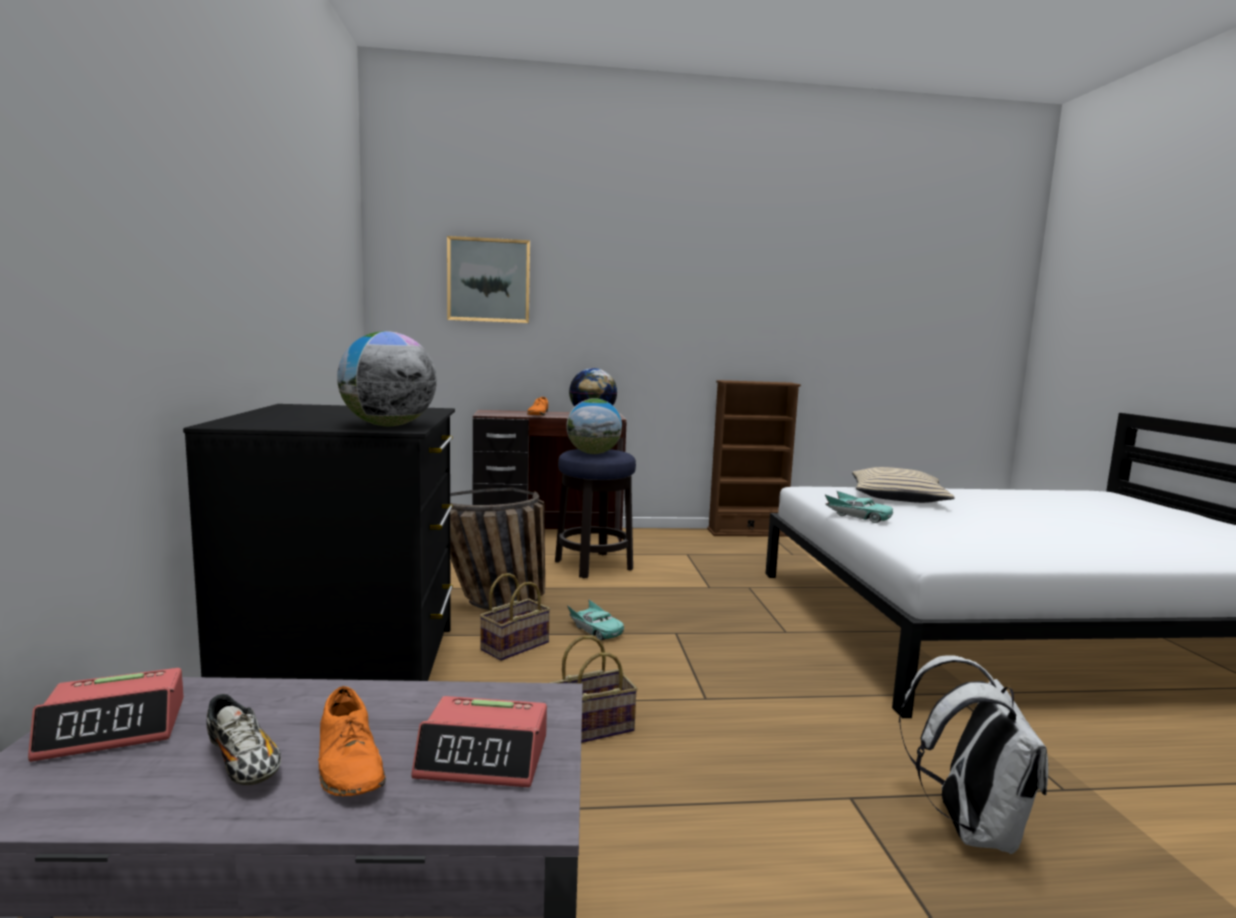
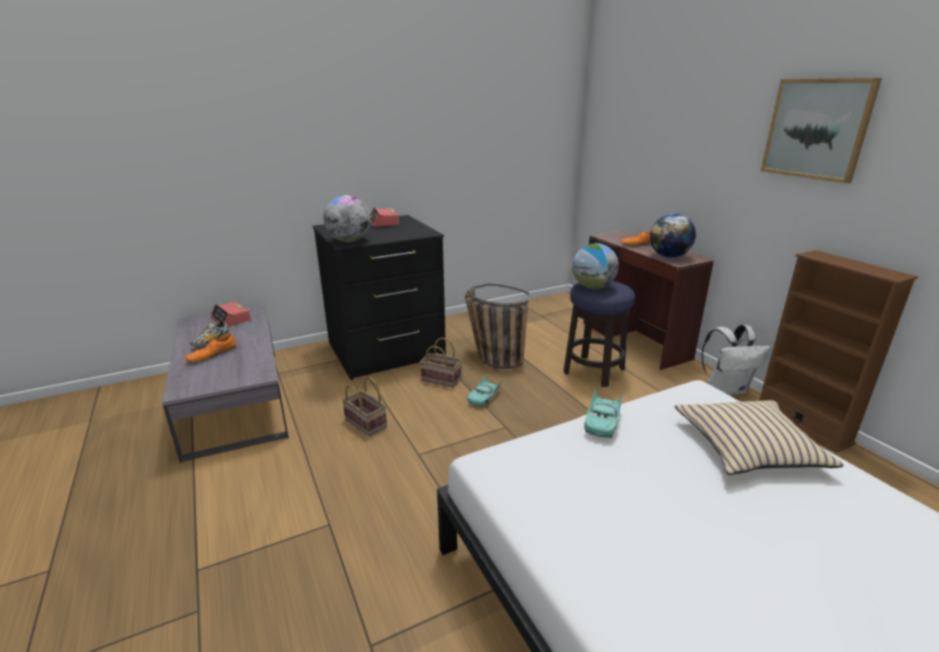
camera: 70 degrees right, 15 degrees up
(484, 757) = (215, 374): alarm clock -> alarm clock (383, 222)
(489, 280) = (643, 126): picture -> picture (817, 129)
(968, 827) = (311, 579): white backpack -> white backpack (726, 389)

